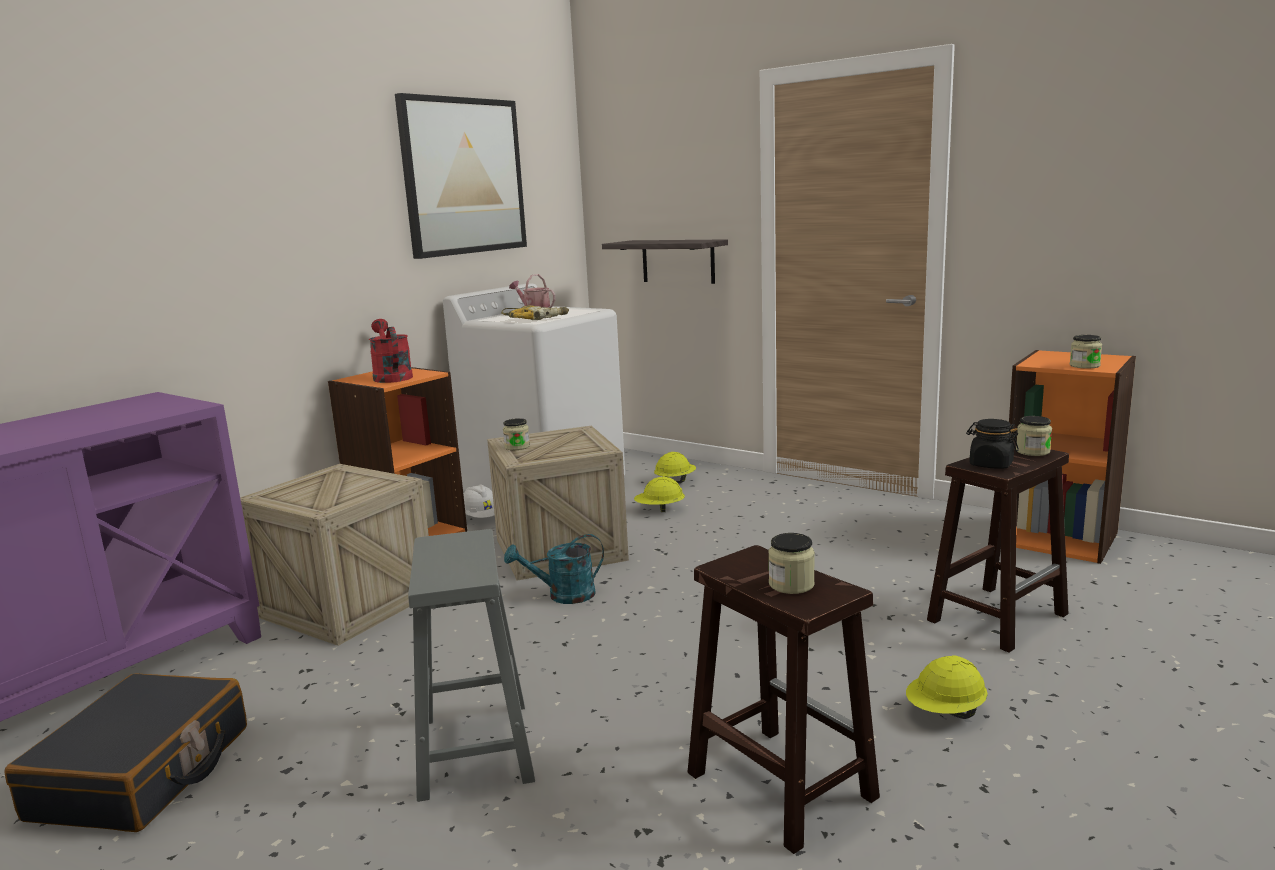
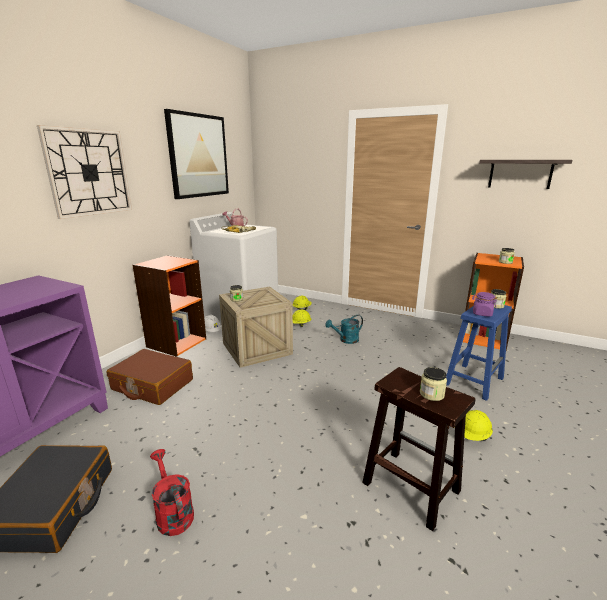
camera: 10 degrees left, 5 degrees up
(253, 213) = (89, 172): none -> wall clock
(347, 604) = (152, 385): crate -> brown suitcase
(391, 377) = (167, 262): red watering can -> red watering can (172, 512)
(474, 747) = (245, 474): grey stool -> none
(563, 596) = (266, 376): turquoise watering can -> turquoise watering can (346, 340)
(678, 261) = (302, 203): shelf -> shelf (520, 174)
(990, 464) = (482, 313): black jar -> purple jar
(998, 616) = (474, 380): brown stool -> blue stool

